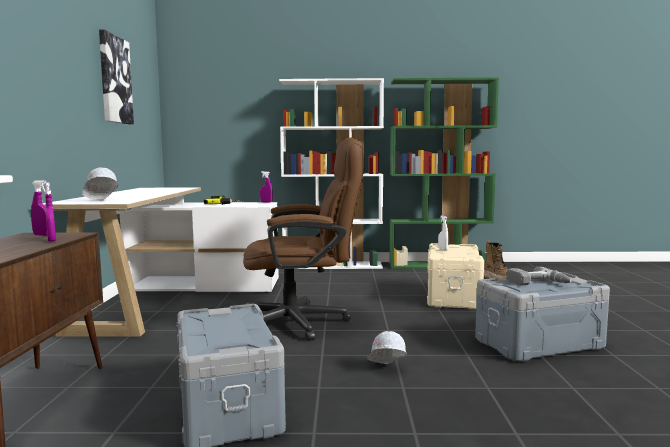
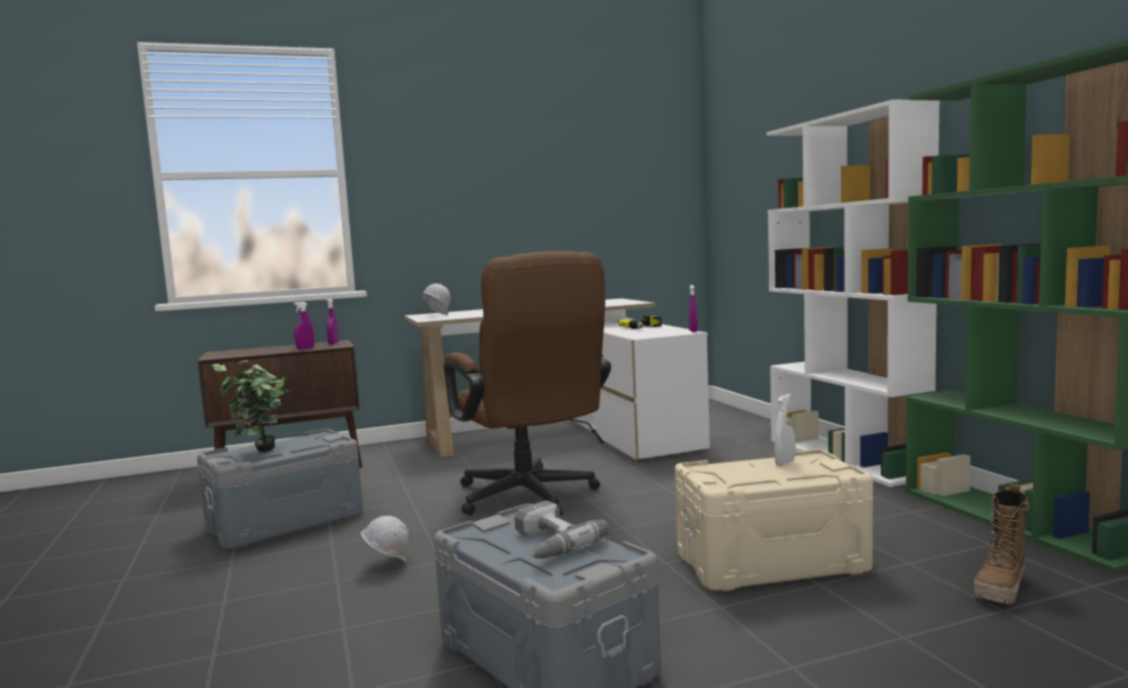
camera: 70 degrees right, 0 degrees up
(114, 80) = (574, 174): picture -> none
(231, 335) = (260, 453): none -> potted plant

